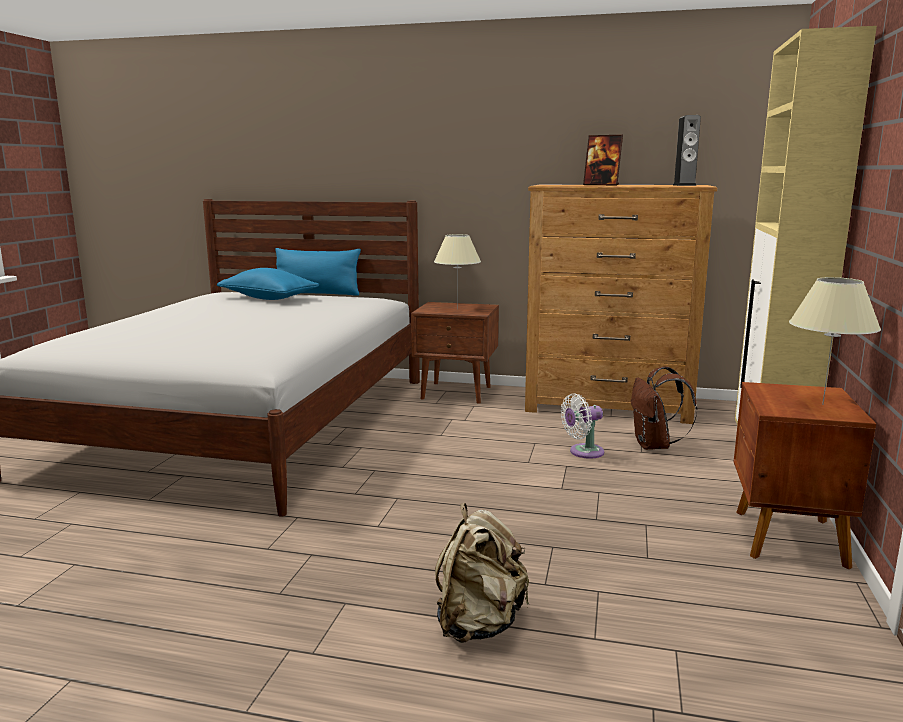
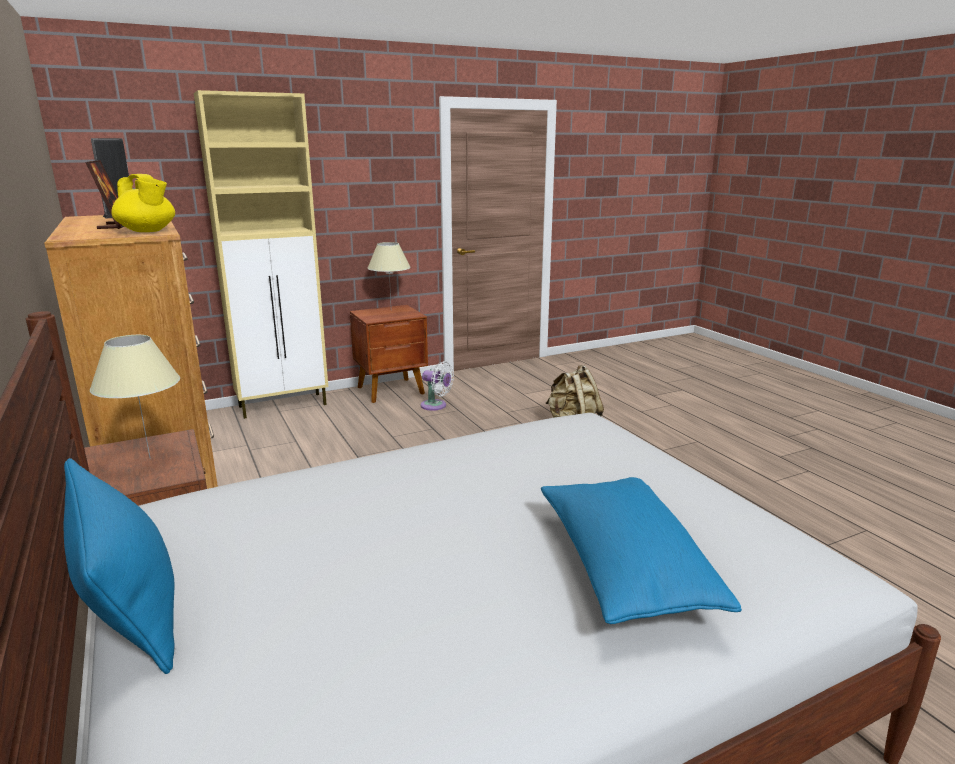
camera: 130 degrees left, 5 degrees up
(268, 298) = (276, 607): blue pillow -> blue pillow (624, 569)
(555, 185) = (147, 231): none -> yellow teapot
(583, 452) = (320, 458): white fan -> white fan (436, 406)
(654, 446) = (276, 440): brown backpack -> none

